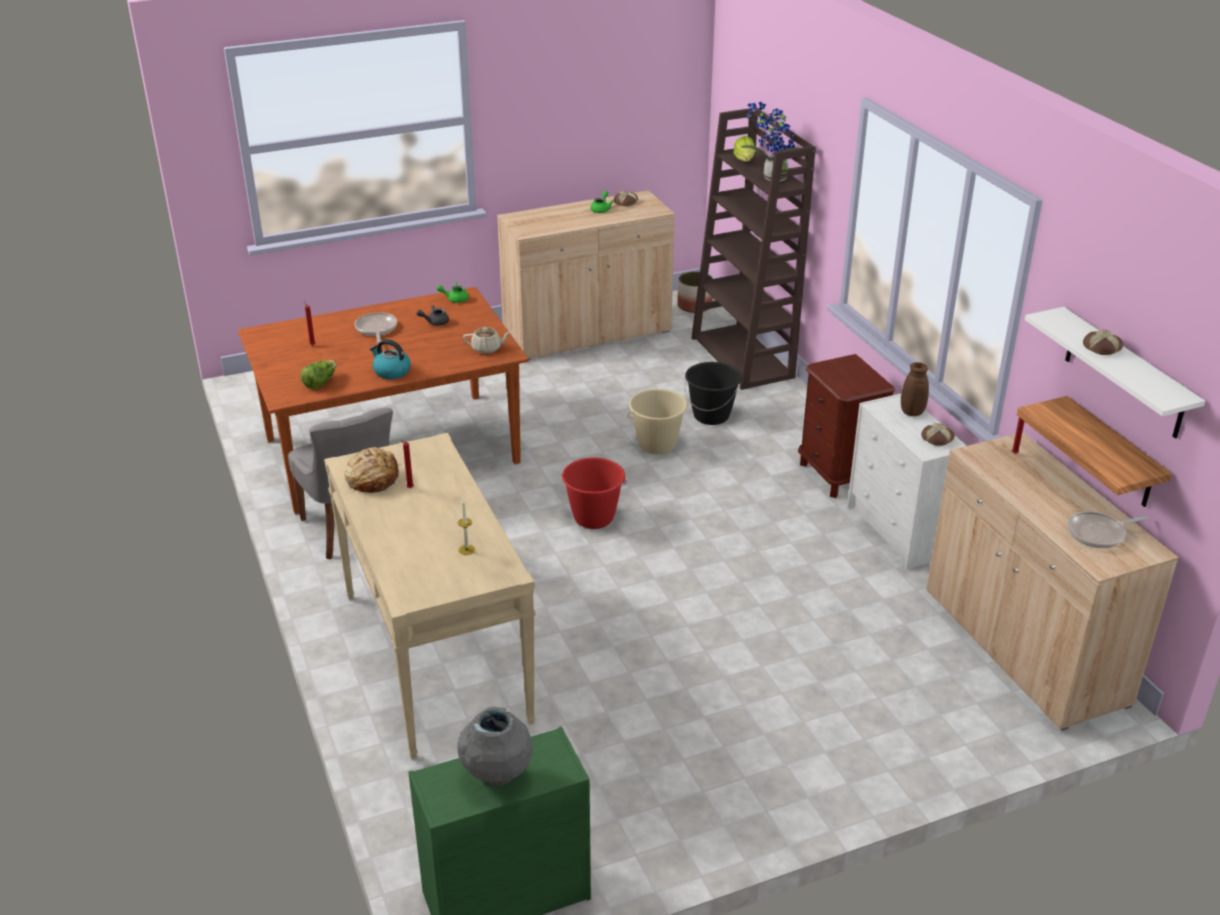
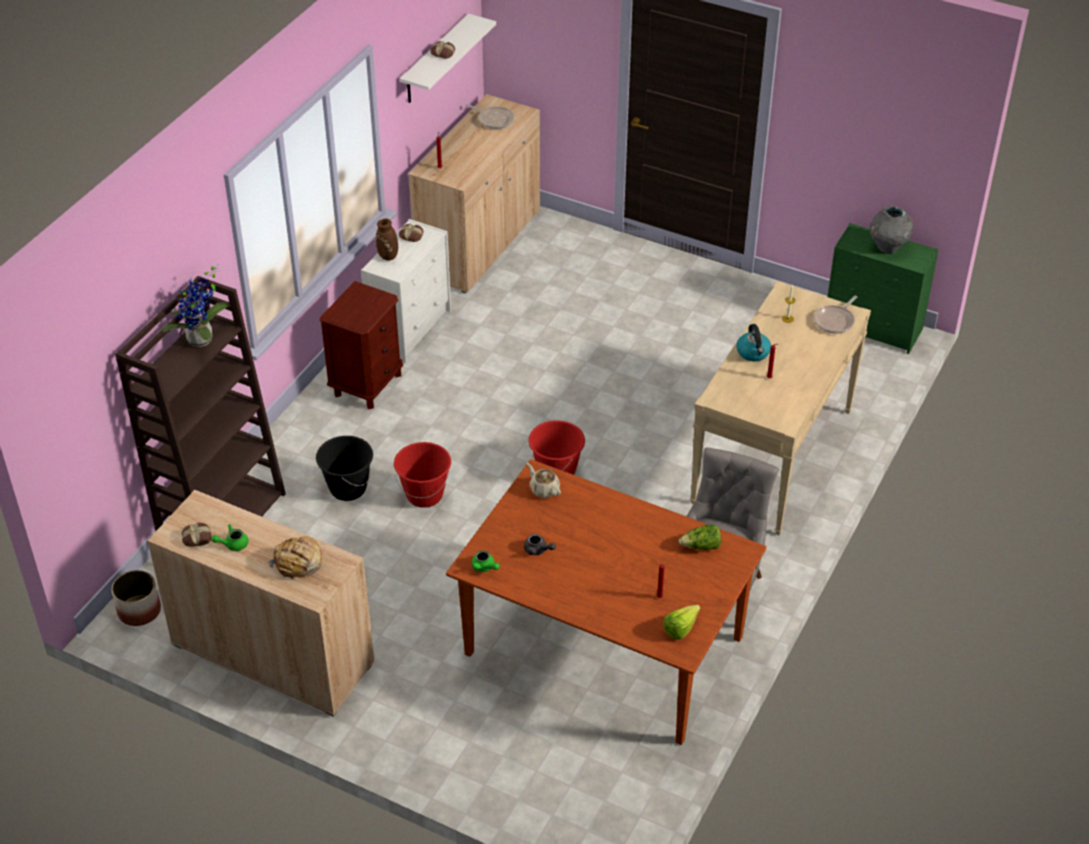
camera: 130 degrees left, 10 degrees up
(372, 478) = (782, 401): bread -> bread (298, 563)
(376, 329) = (590, 578): frying pan -> frying pan (835, 321)
(391, 371) = (639, 518): kettle -> kettle (753, 353)
(657, 445) = (424, 495): beige bucket -> red bucket
(744, 162) = (175, 375): lettuce -> lettuce (683, 627)
(1111, 454) = (440, 108): shelf -> none

